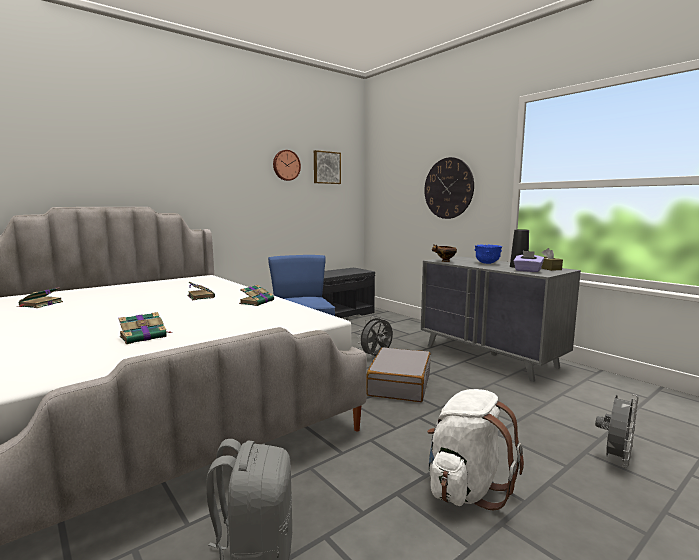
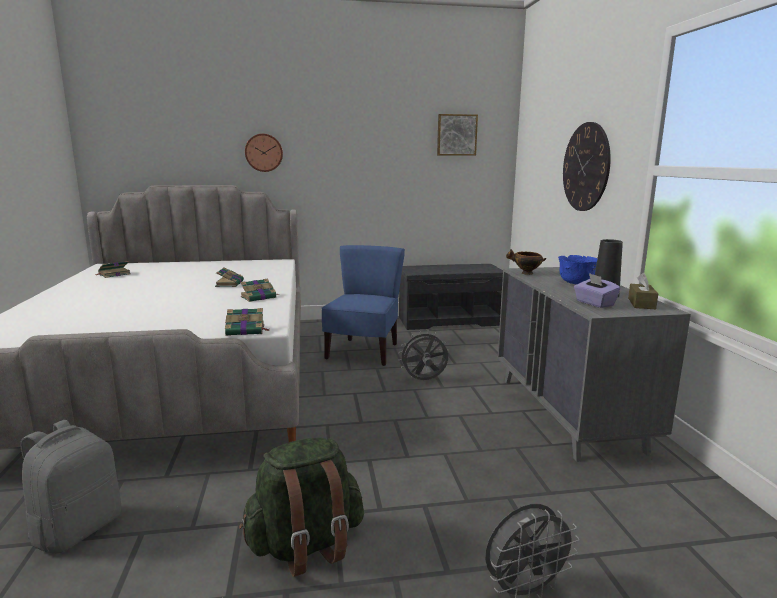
camera: 30 degrees right, 5 degrees up
(144, 337) = (109, 318): book -> book (246, 330)
(286, 165) = (398, 134): wall clock -> wall clock (264, 152)
(399, 384) = (402, 418): grey suitcase -> none
(466, 487) = (306, 545): white backpack -> green backpack

